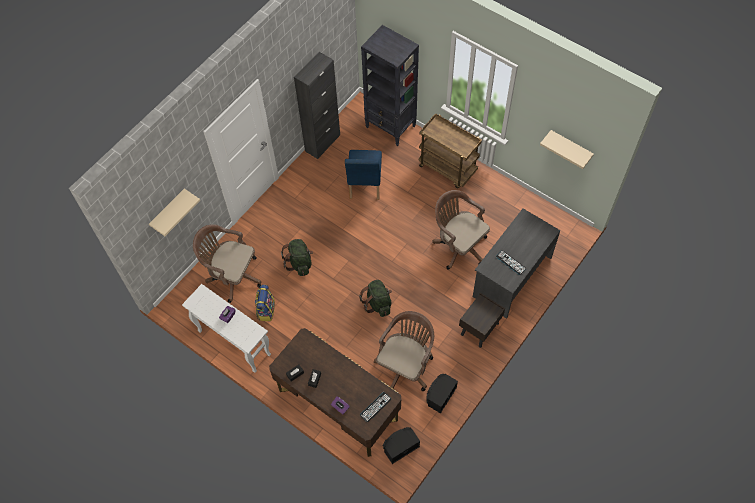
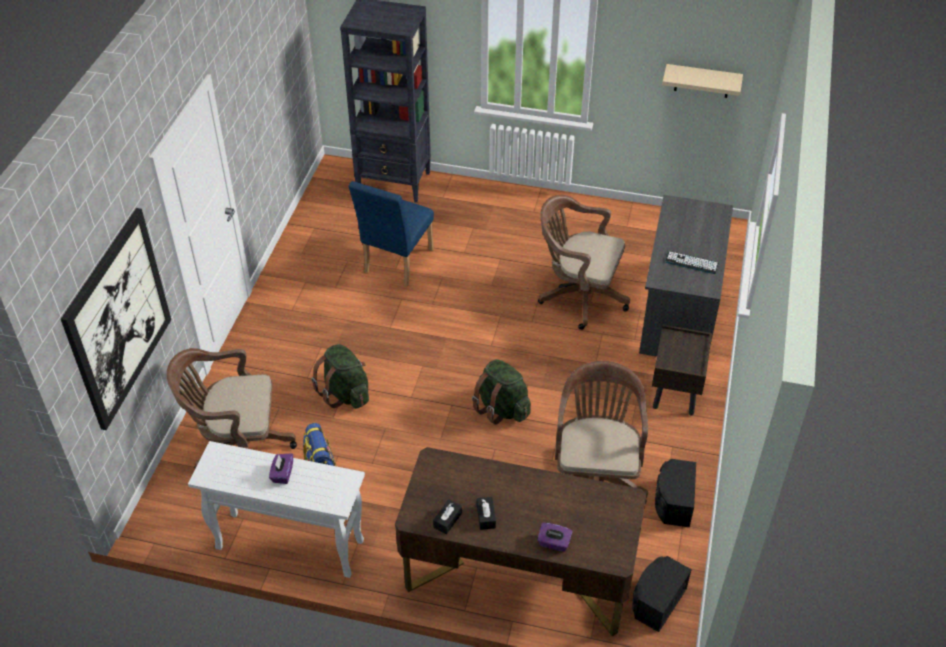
camera: 25 degrees left, 15 degrees down
(168, 211) = (118, 318): beige shelf -> picture
(322, 143) = (300, 229): black cabinet -> none
(364, 187) = (395, 264): blue chair -> blue chair turned 45 degrees clockwise
(375, 407) = (612, 521): keyboard -> none
(448, 169) = (507, 209): brown cart -> none

